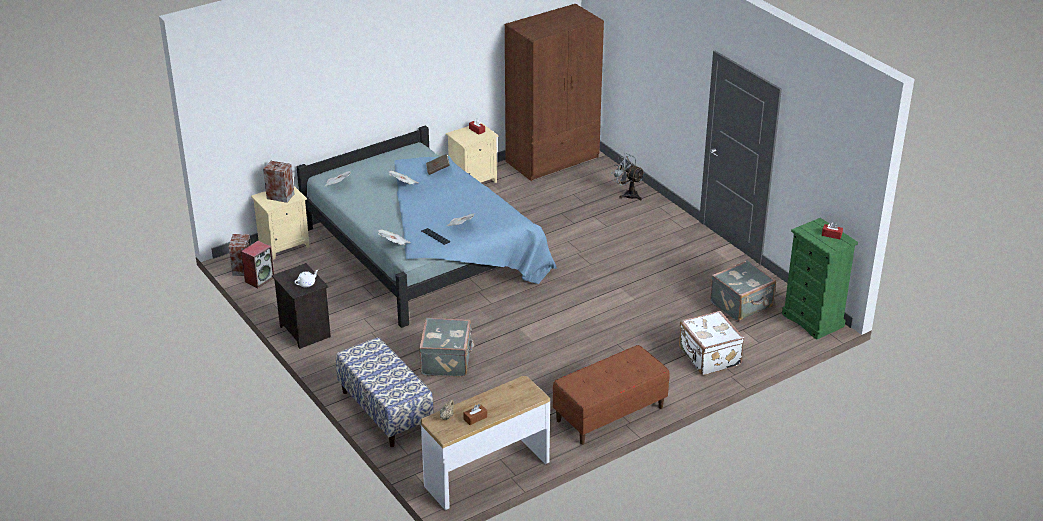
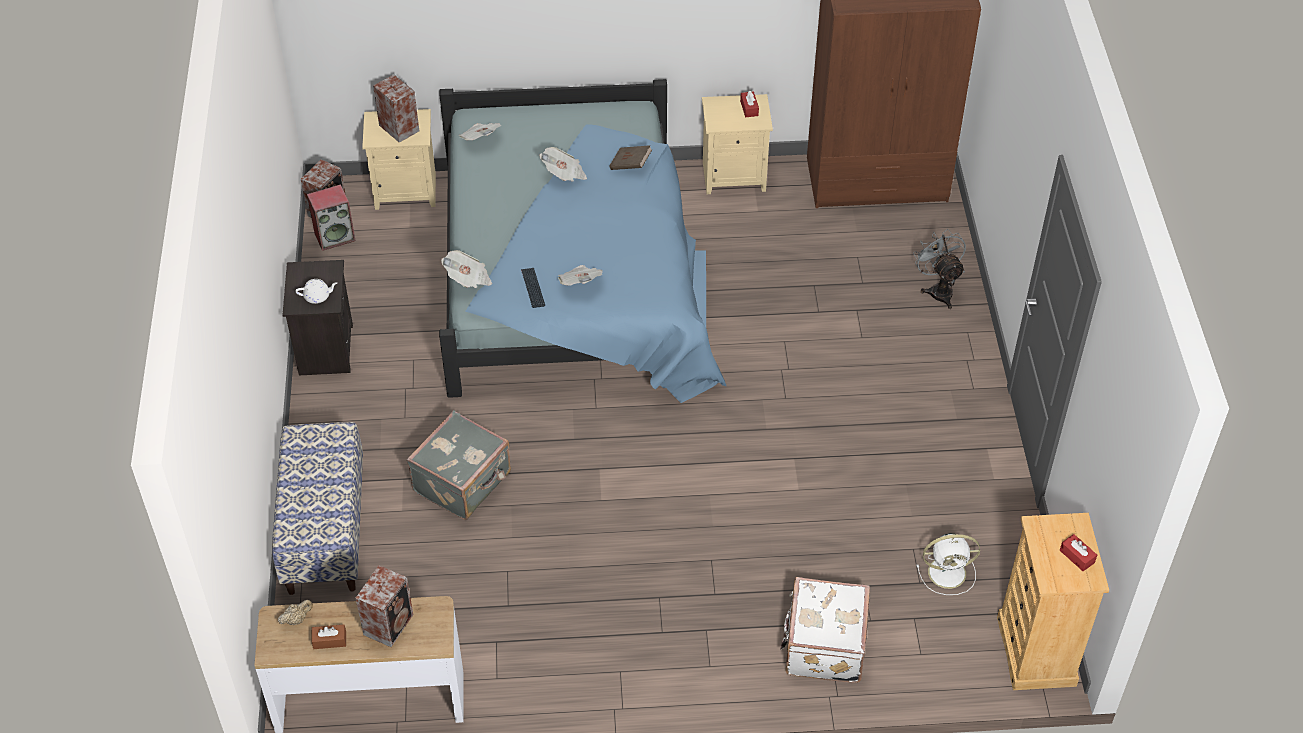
camera: 30 degrees right, 15 degrees up
(502, 398) = (390, 623): none -> speaker
(610, 414) = (606, 680): brown bench -> none
(742, 305) = (948, 572): grey suitcase -> white fan
(813, 320) = (1036, 651): green dresser -> beige dresser

